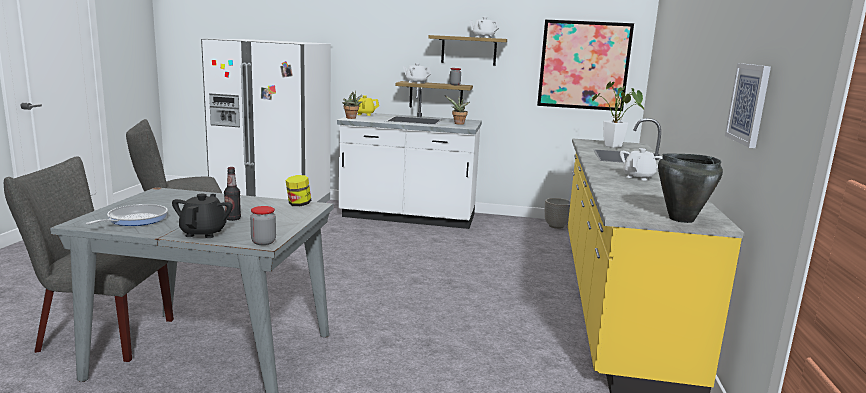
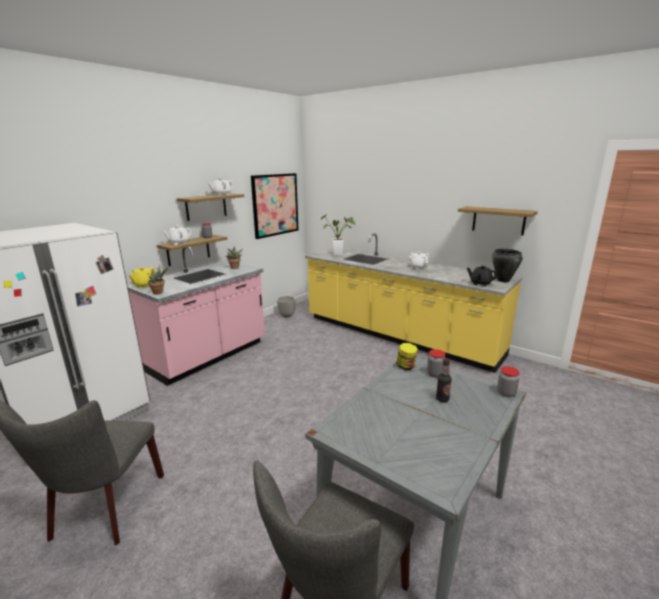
camera: 60 degrees left, 5 degrees up
(134, 220) = (437, 452): frying pan -> none
(204, 233) = (482, 416): black teapot -> black teapot (480, 284)
(290, 215) = (435, 374): none -> jar
(408, 217) = (208, 356): white counter -> pink counter
(749, 104) = (498, 220): picture -> shelf

